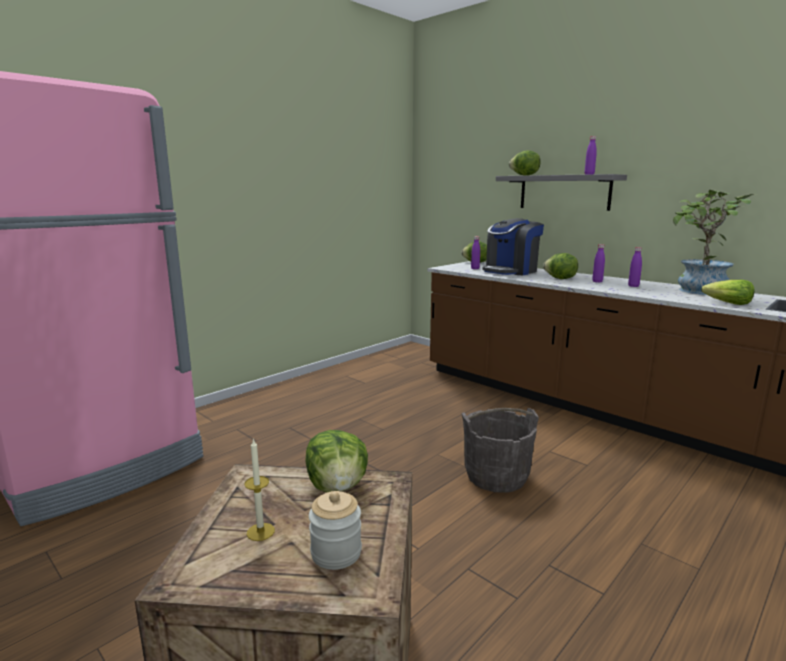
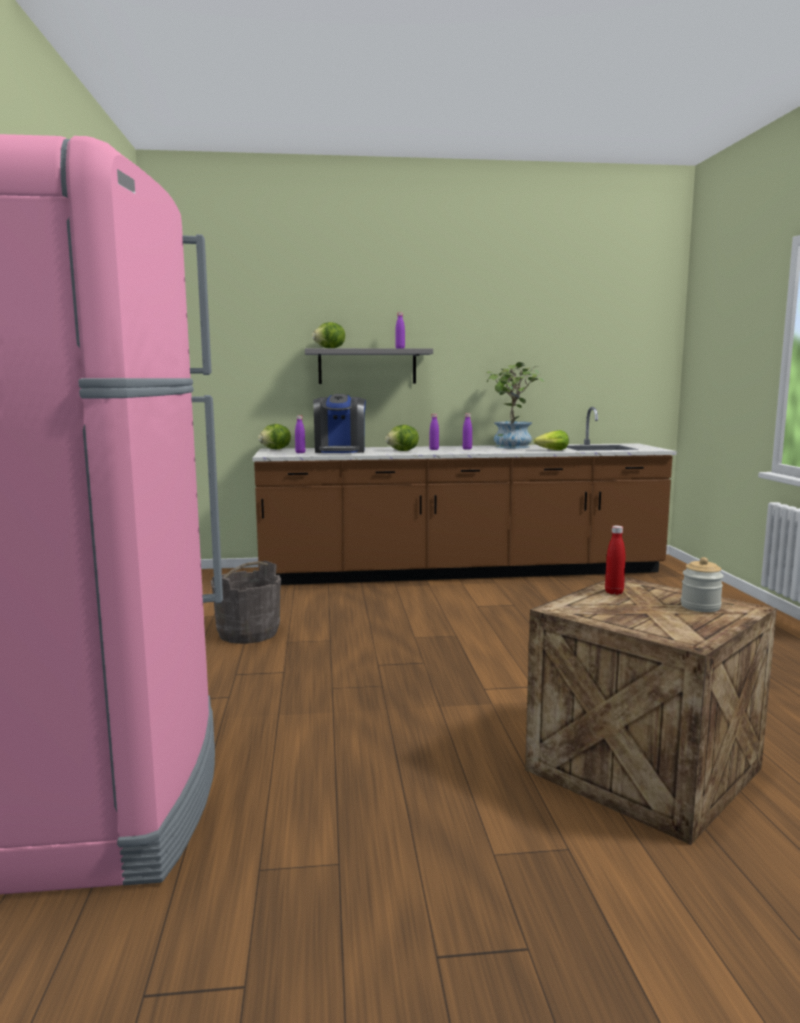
camera: 50 degrees left, 5 degrees down
(260, 532) = (653, 617): candle -> none
(338, 487) = (614, 592): lettuce -> red bottle
(496, 476) = (481, 632): grey bucket -> grey bucket (248, 633)

